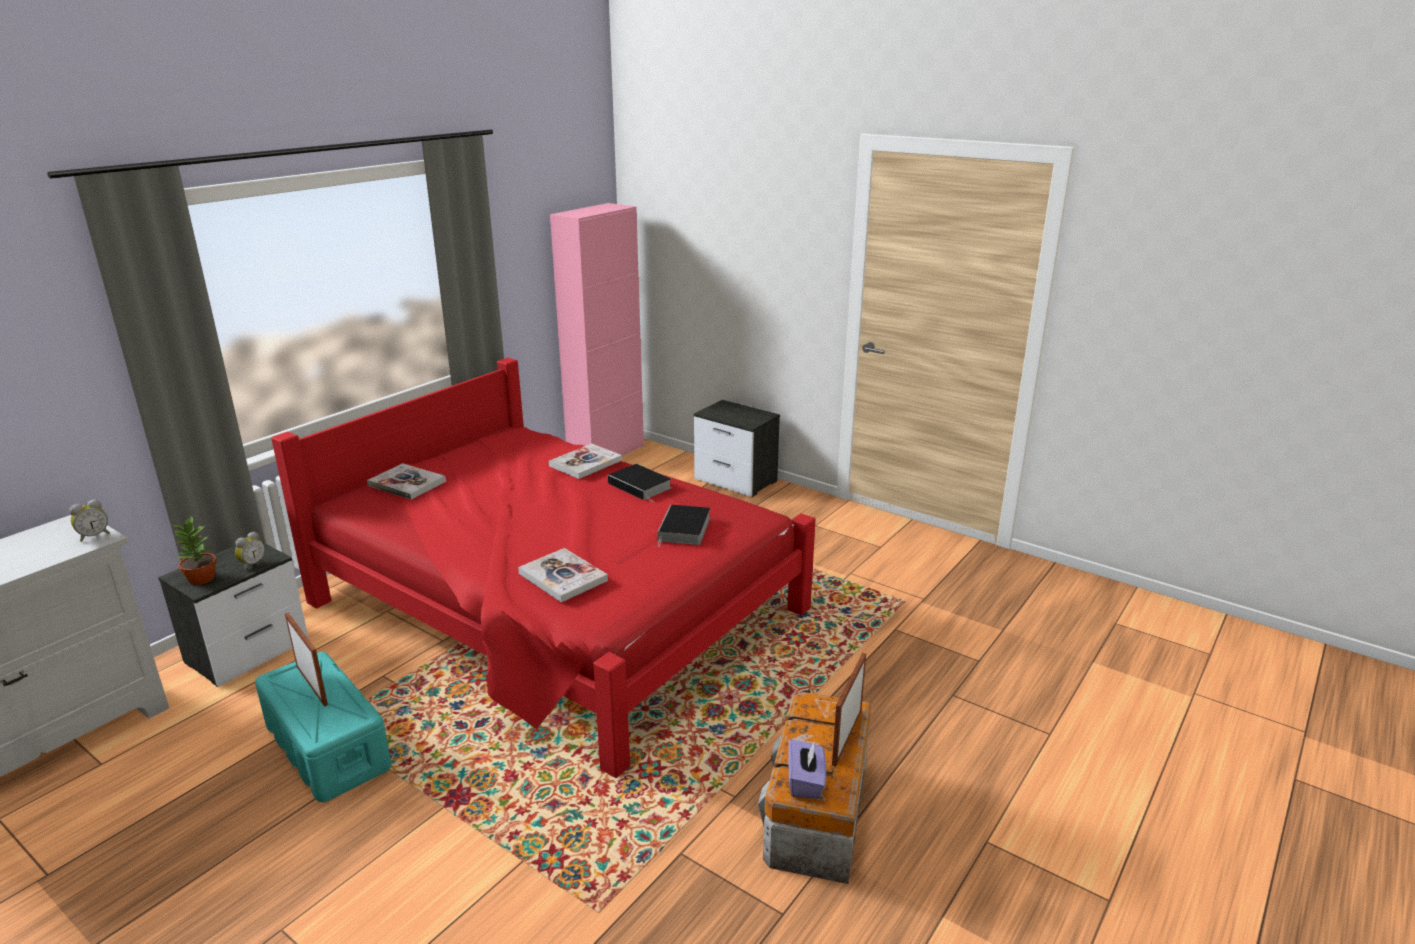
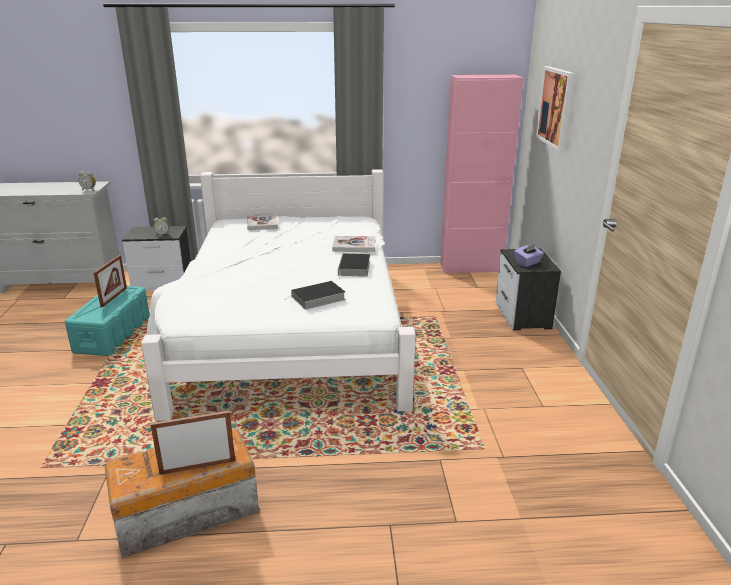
camera: 50 degrees right, 0 degrees up
(201, 579) = (139, 233): potted plant -> none
(557, 608) = (291, 331): red bed -> white bed
(563, 577) = (213, 290): book -> none
(709, 237) = (556, 107): none -> picture
(806, 782) = (132, 469): purple tissue box -> purple tissue box (527, 263)

